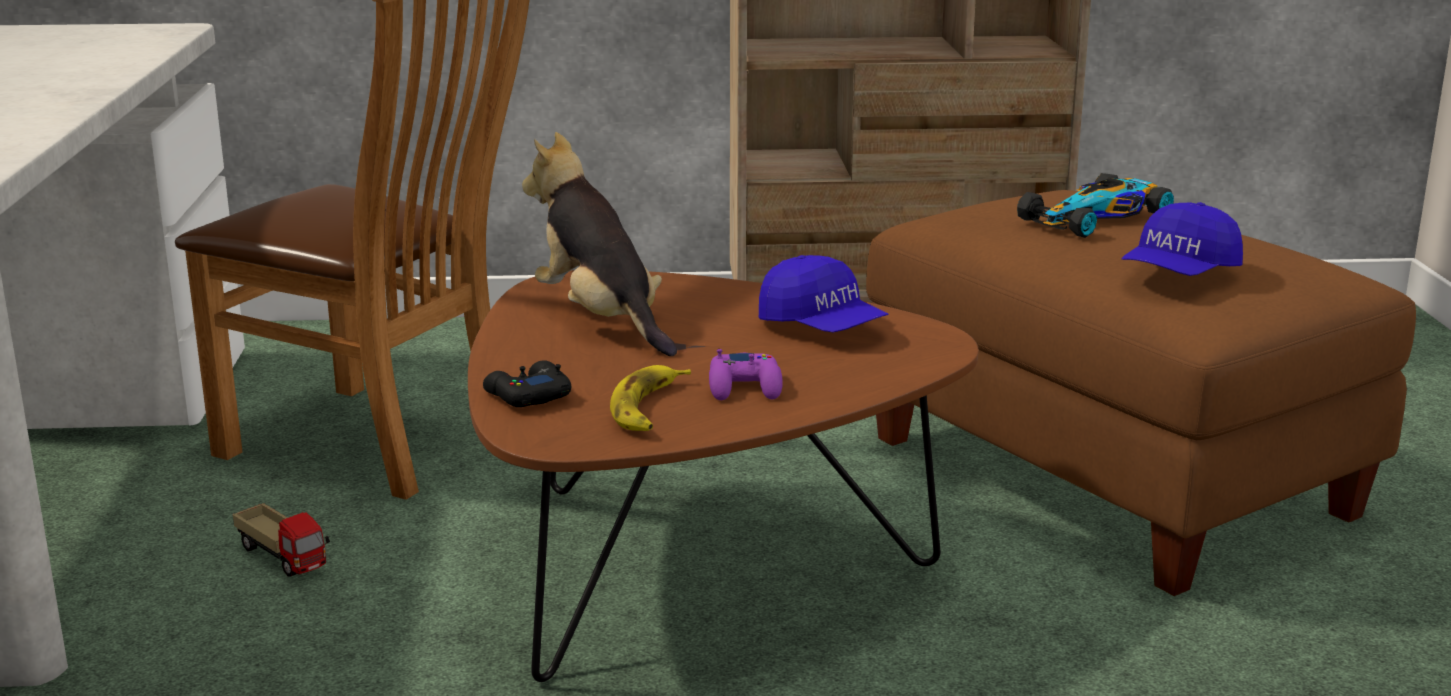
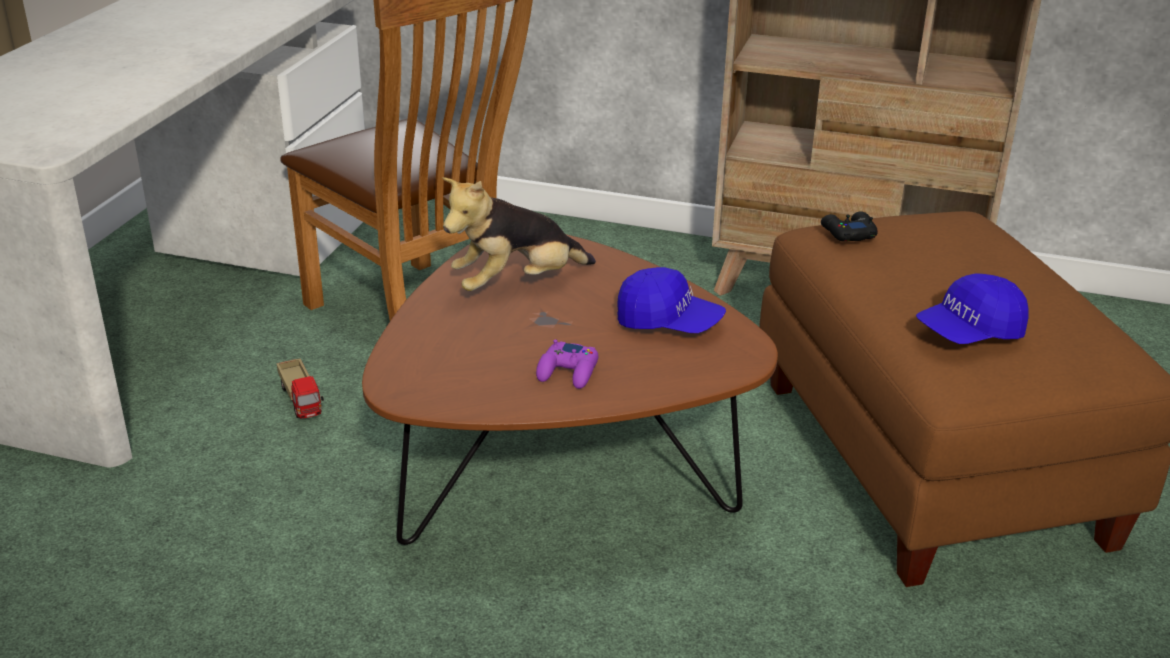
camera: 20 degrees right, 10 degrees up
(527, 395) = (414, 348): black game controller -> black game controller (848, 233)
(602, 320) = (516, 284): plush toy -> plush toy turned 105 degrees counterclockwise
(648, 408) = (486, 378): banana -> none
(822, 328) = (668, 323): blue cap -> blue cap turned 45 degrees counterclockwise
(1097, 217) = (954, 255): toy car -> none

